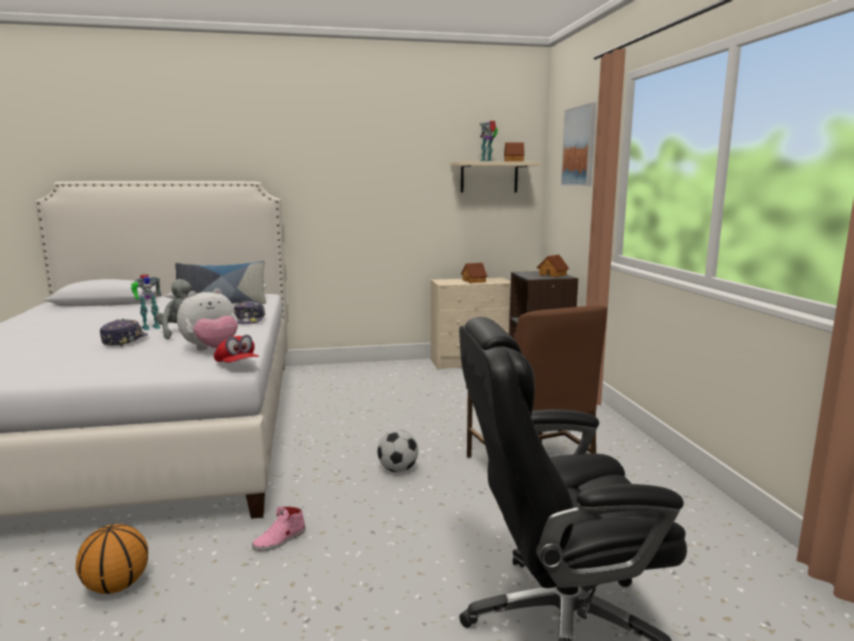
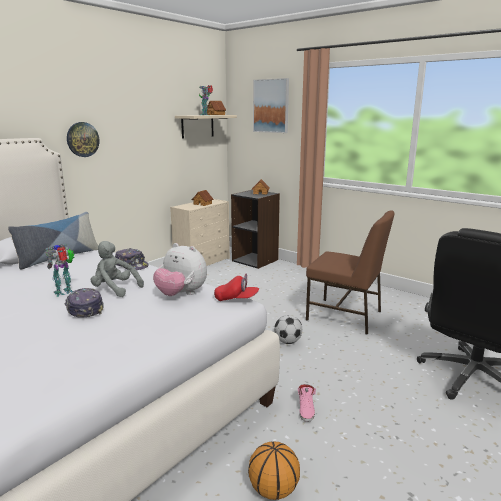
camera: 40 degrees left, 5 degrees up
(149, 327) = (65, 292): toy robot -> toy robot turned 150 degrees counterclockwise
(211, 350) = (181, 294): plush toy -> plush toy turned 105 degrees clockwise
(315, 186) = (82, 139): none -> wall clock

